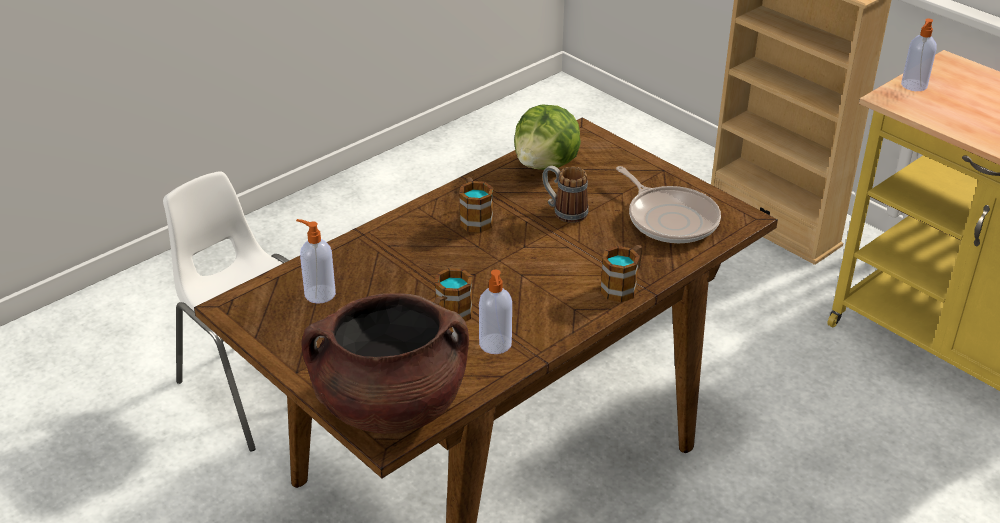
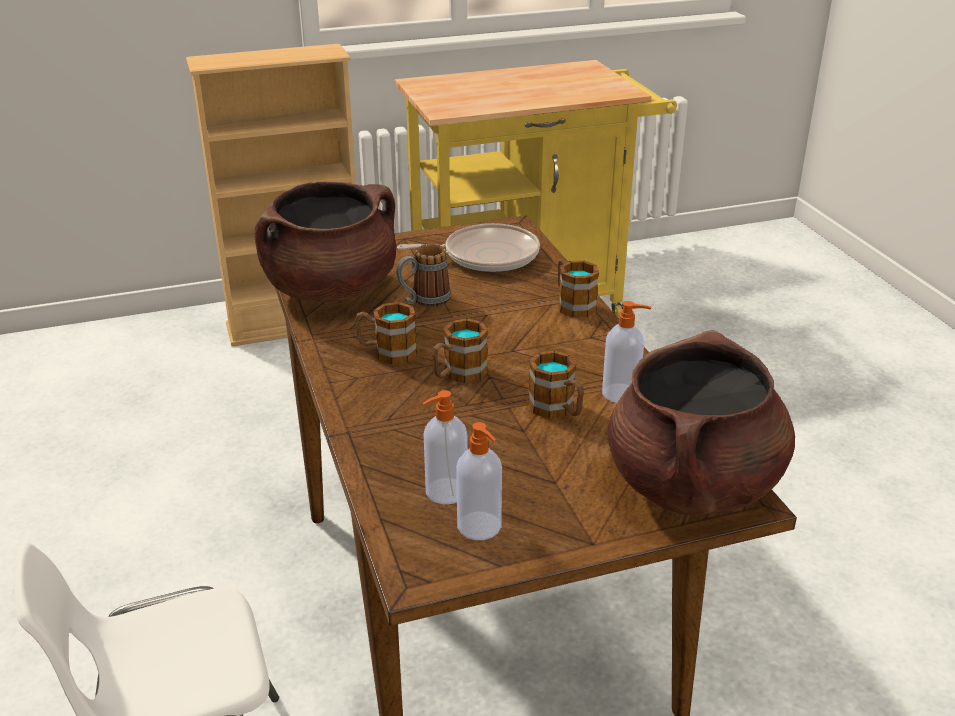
camera: 65 degrees left, 5 degrees down
(467, 258) = (458, 374): none -> mug
(546, 165) = (331, 290): lettuce -> brown cooking pot
(913, 86) = (435, 100): soap dispenser -> soap dispenser (480, 527)

